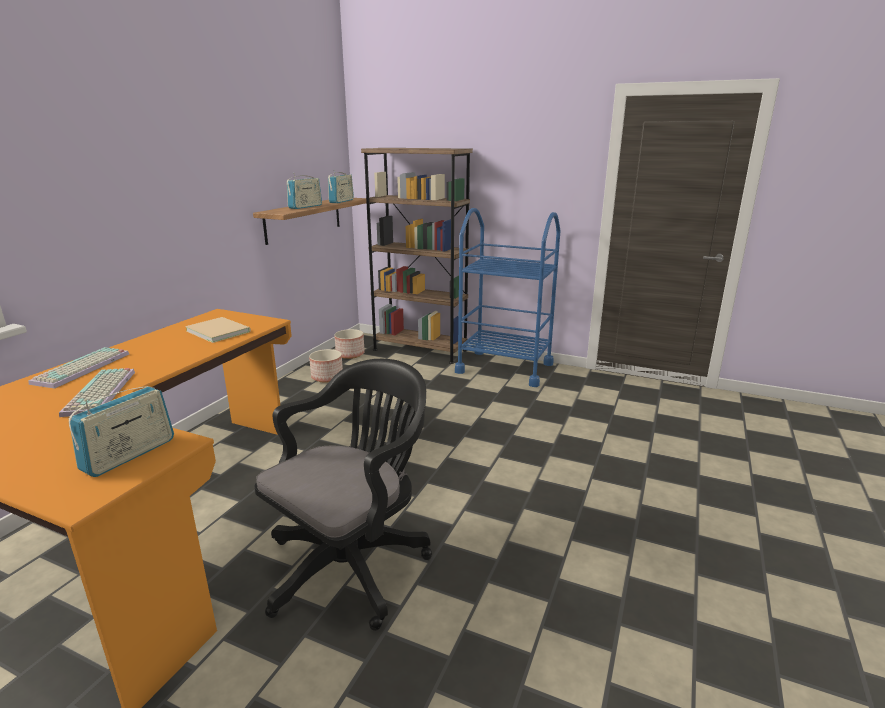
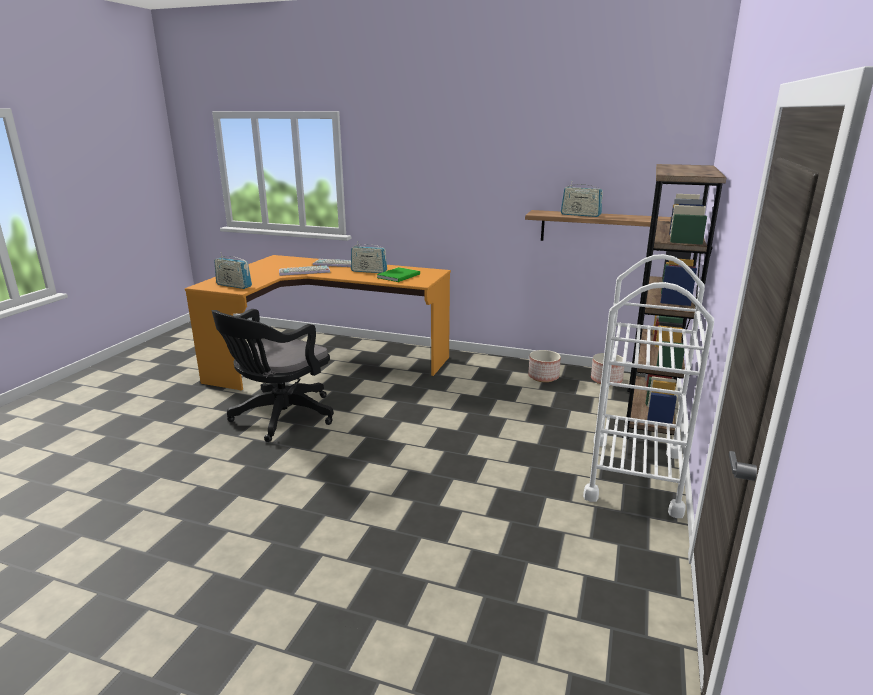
camera: 85 degrees right, 0 degrees up
(218, 330) = (400, 276): beige book -> green book
(341, 201) = (637, 219): radio -> radio (369, 271)
(353, 563) = (279, 417): black office chair -> black office chair turned 90 degrees clockwise
(504, 368) = (634, 475): blue cart -> white cart

